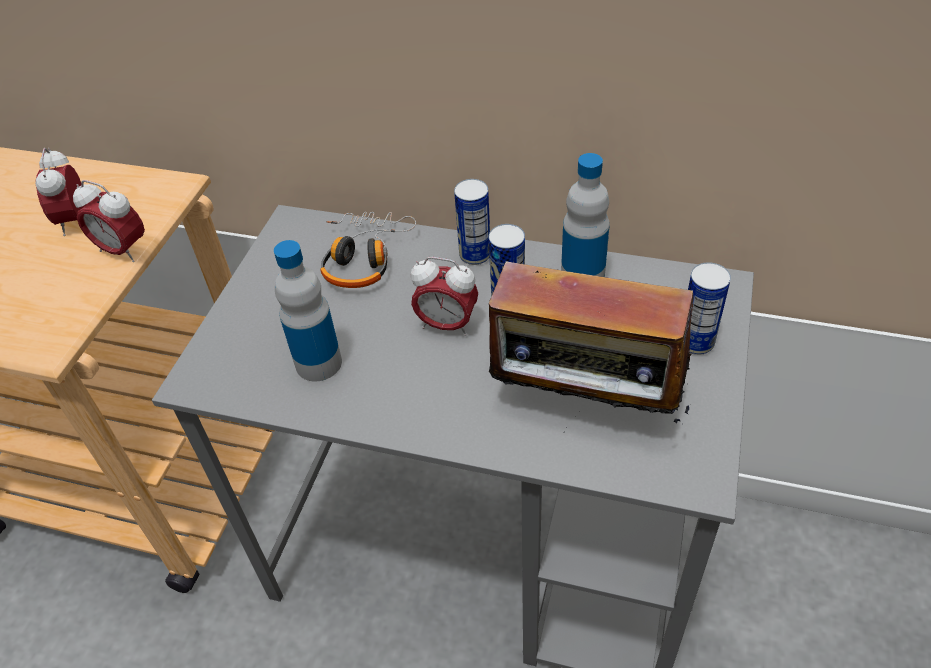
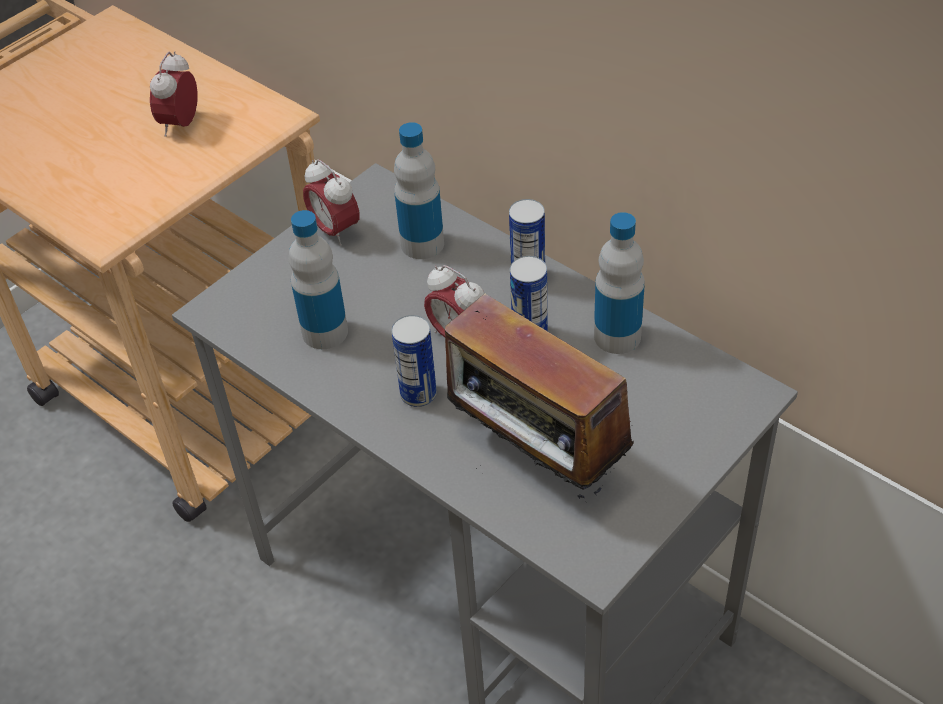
camera: 25 degrees right, 0 degrees up
(123, 250) = (206, 167): alarm clock -> alarm clock (335, 231)
(363, 257) = (422, 244): headphones -> bottle
(696, 342) = (684, 439): can -> can (418, 394)

